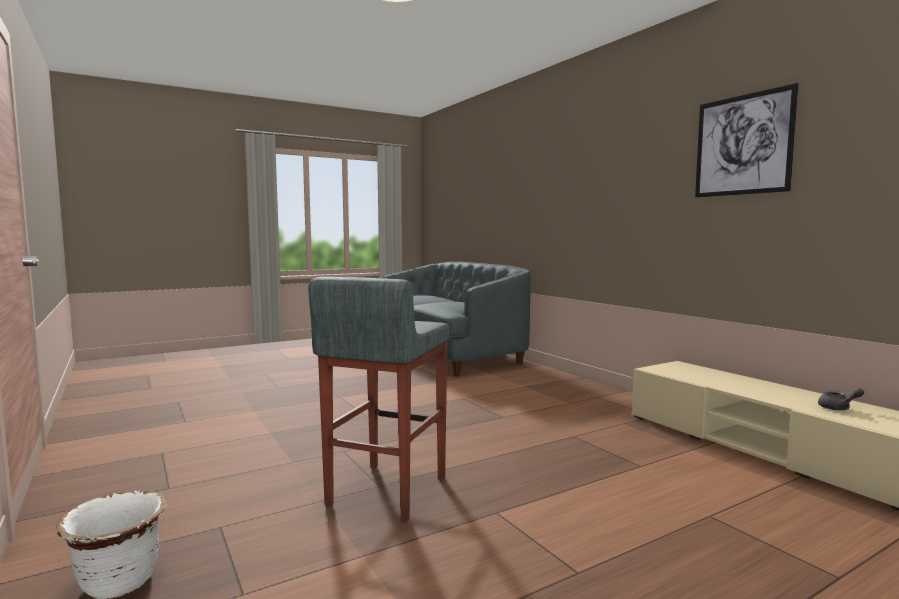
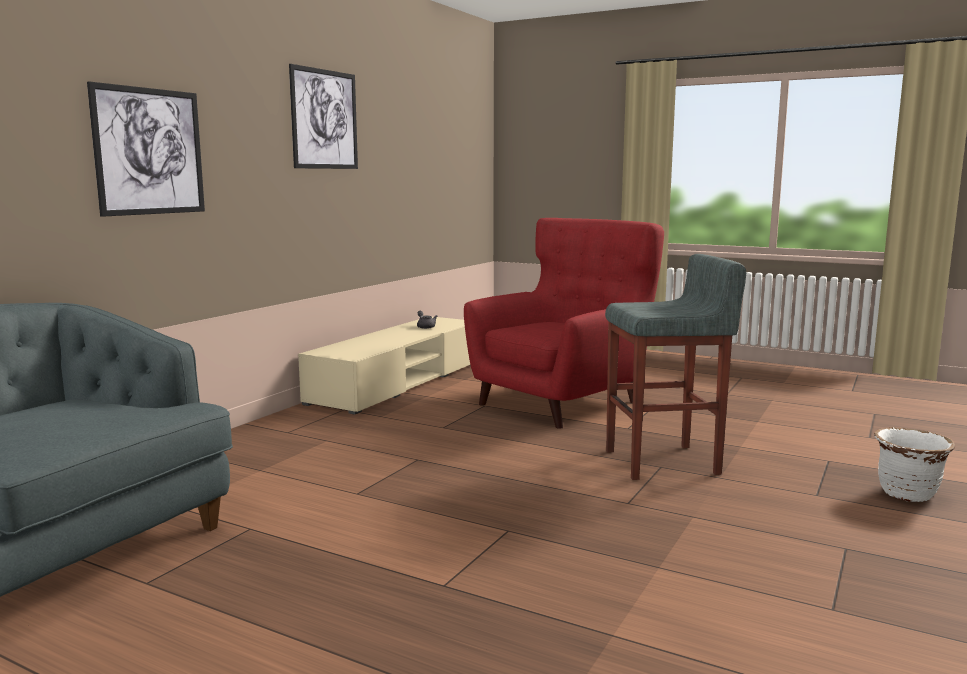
camera: 120 degrees left, 5 degrees up
(586, 195) = (149, 151): none -> picture
(637, 511) = (562, 402): none -> red armchair

